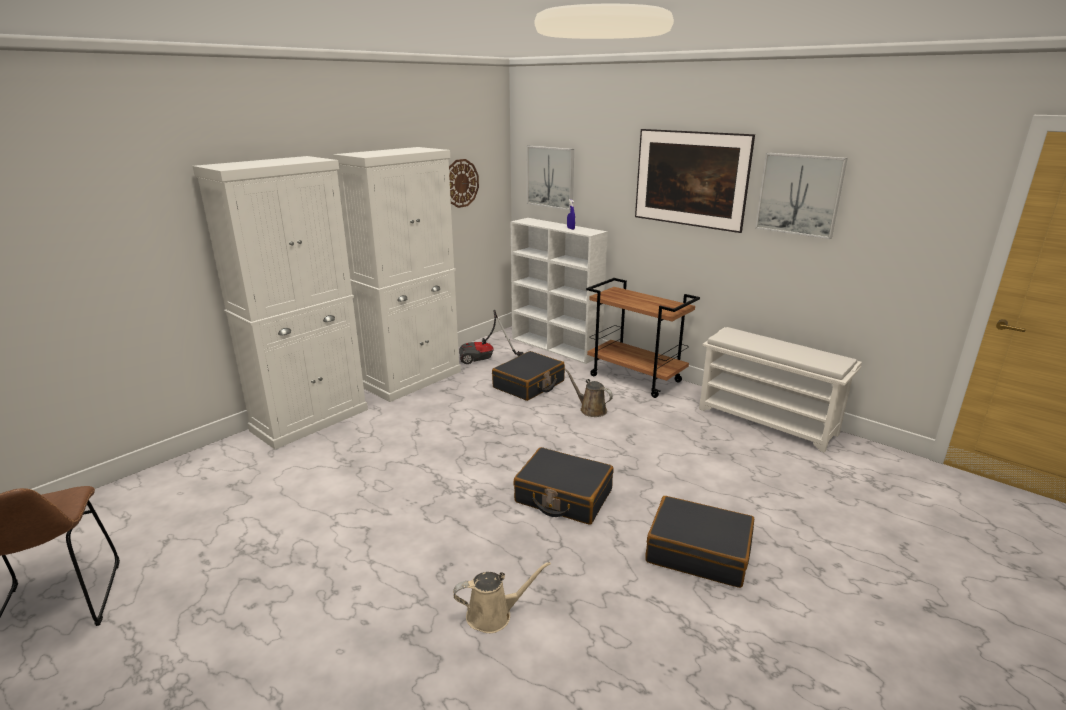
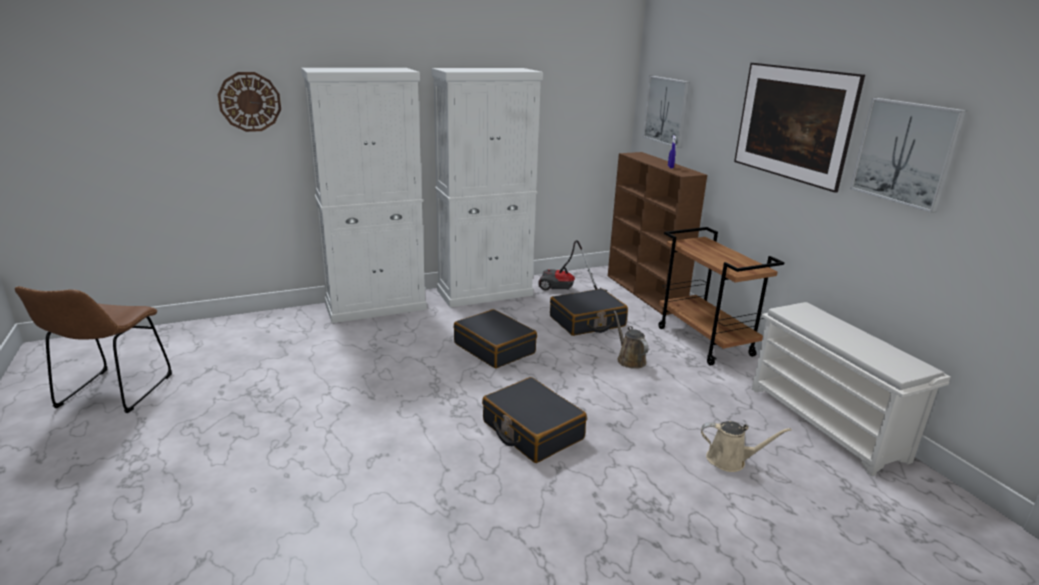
camera: 25 degrees right, 0 degrees up
(461, 183) = (571, 108): wall clock -> wall clock (250, 102)
(493, 614) = (385, 508): beige watering can -> beige watering can (730, 460)
(556, 347) = (645, 293): white bookcase -> brown bookcase
(698, 552) = (622, 525): black suitcase -> black suitcase (495, 348)

